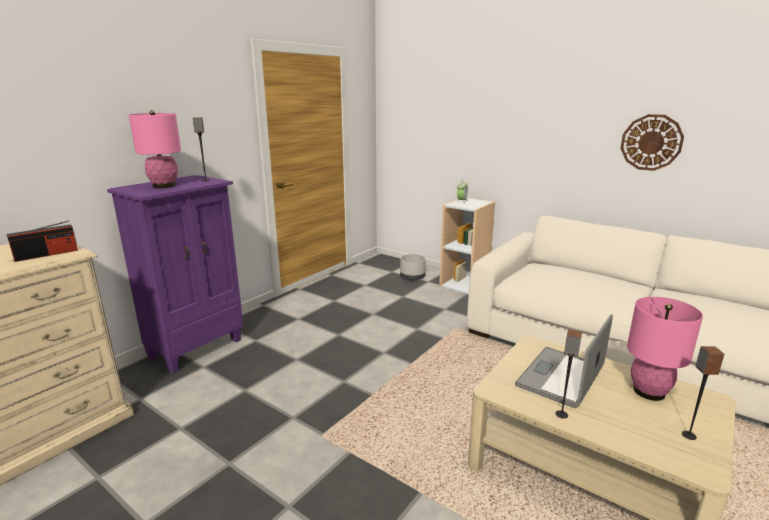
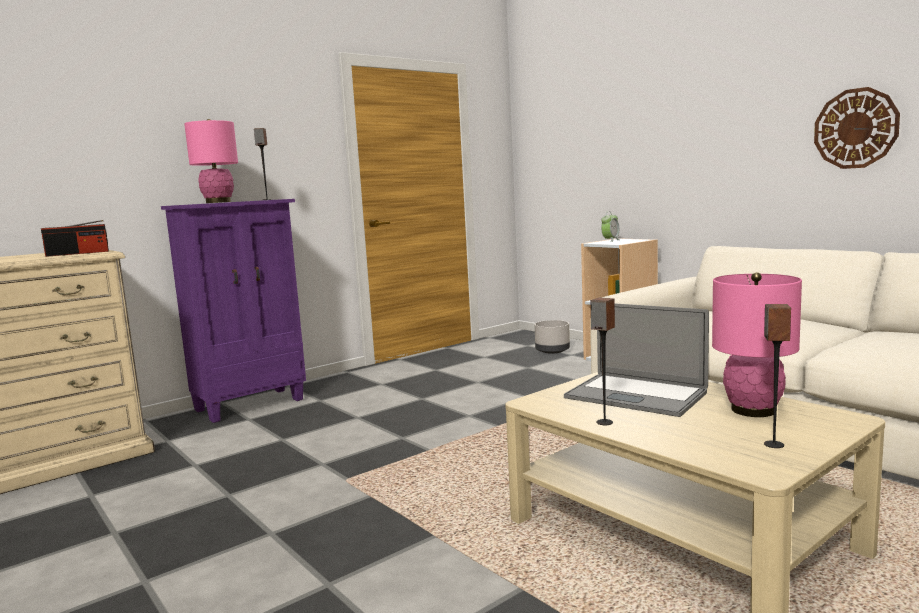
camera: 15 degrees right, 10 degrees down
(560, 376) = (635, 395): laptop -> laptop turned 105 degrees counterclockwise

